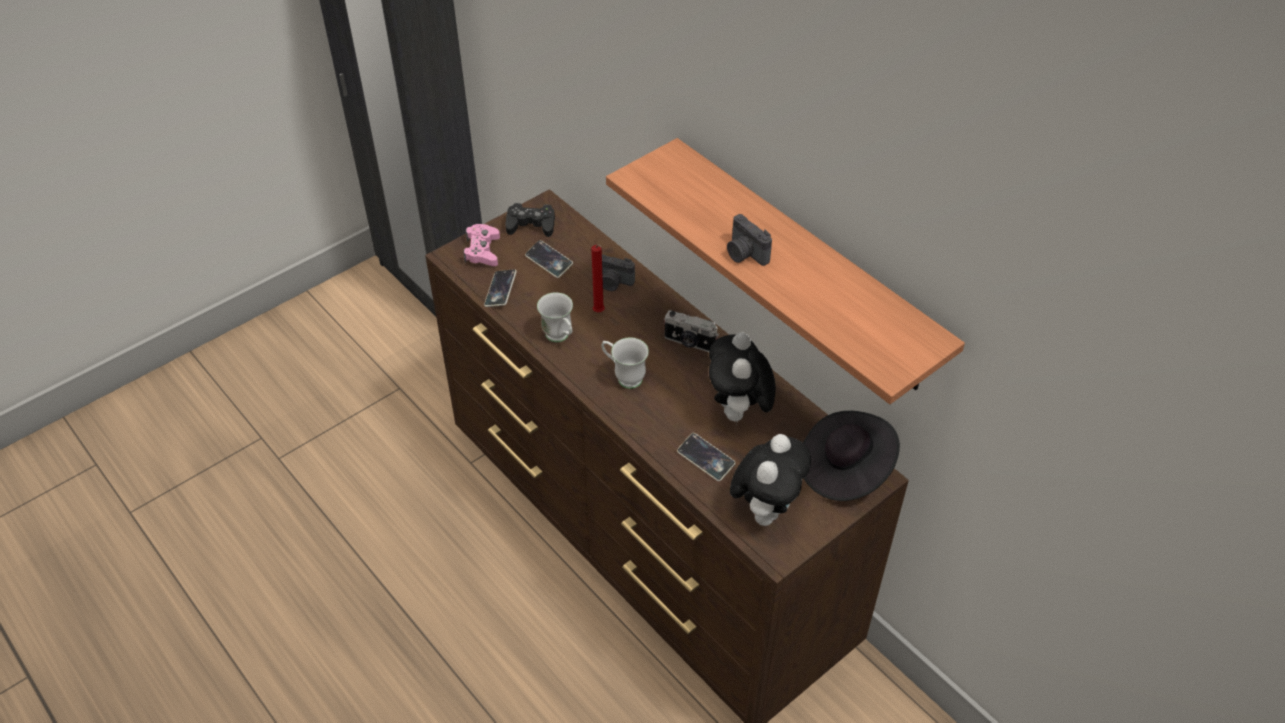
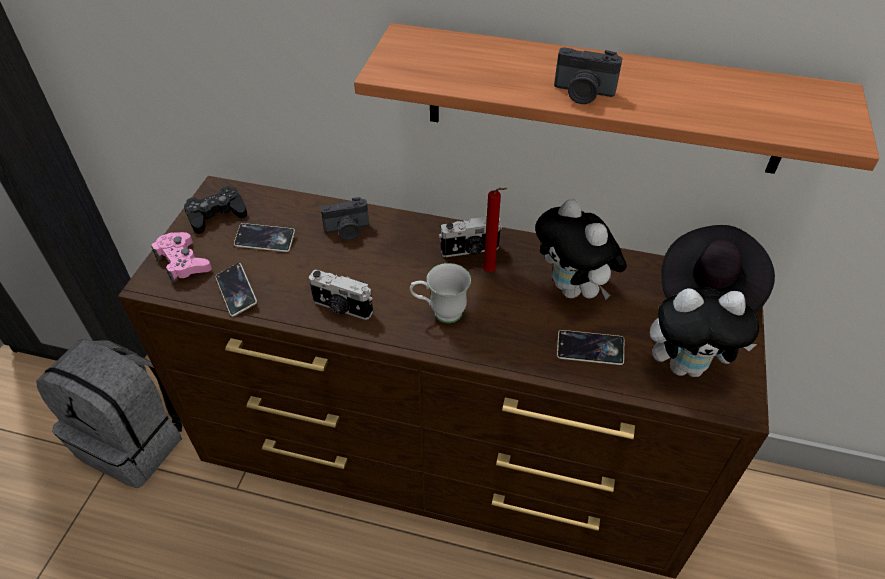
camera: 35 degrees left, 0 degrees up
(424, 384) = (136, 440): none -> grey backpack
(560, 338) = (342, 308): white mug -> camera
(599, 313) = (360, 264): red candle -> red candle (491, 272)
(766, 508) = (686, 365): plush toy -> plush toy turned 105 degrees clockwise

